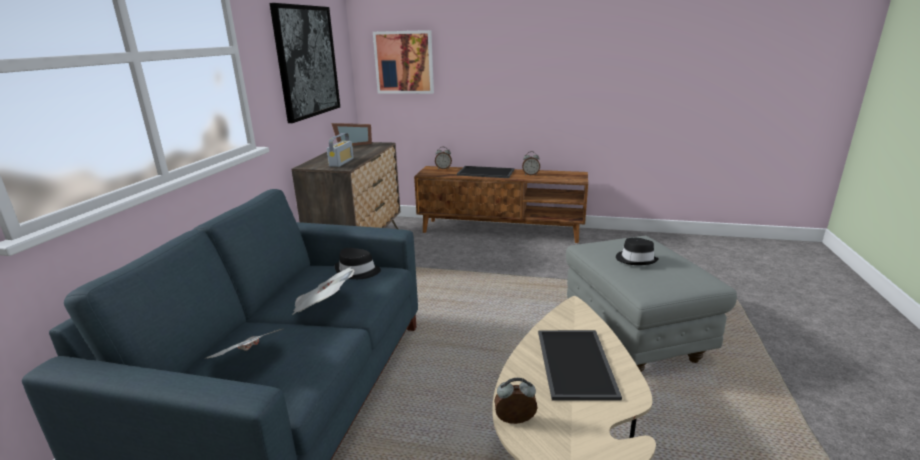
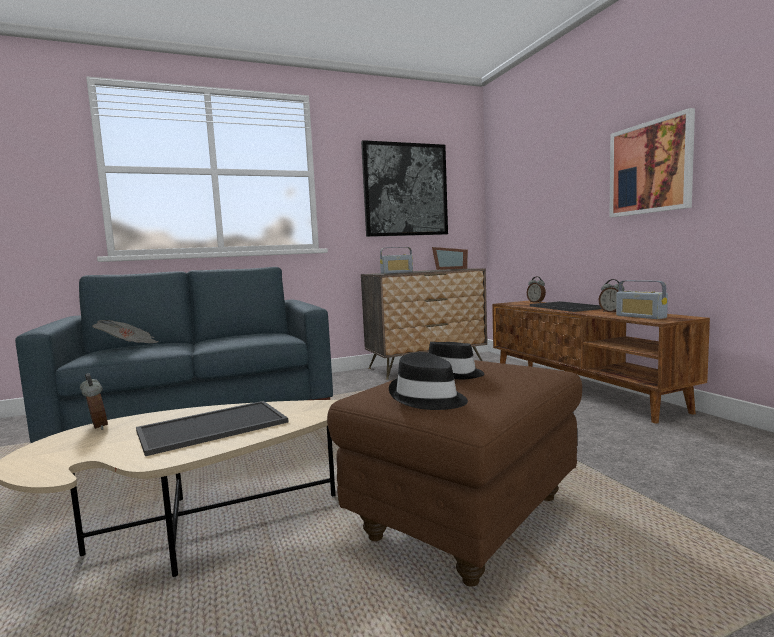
camera: 55 degrees right, 15 degrees down
(323, 306) = (213, 341): newspaper -> none
(357, 272) = (274, 334): black hat -> black hat (427, 398)
(404, 62) = (517, 189): picture -> picture (650, 168)
(559, 177) = (640, 316): none -> radio
(635, 338) = (467, 518): grey ottoman -> brown ottoman

